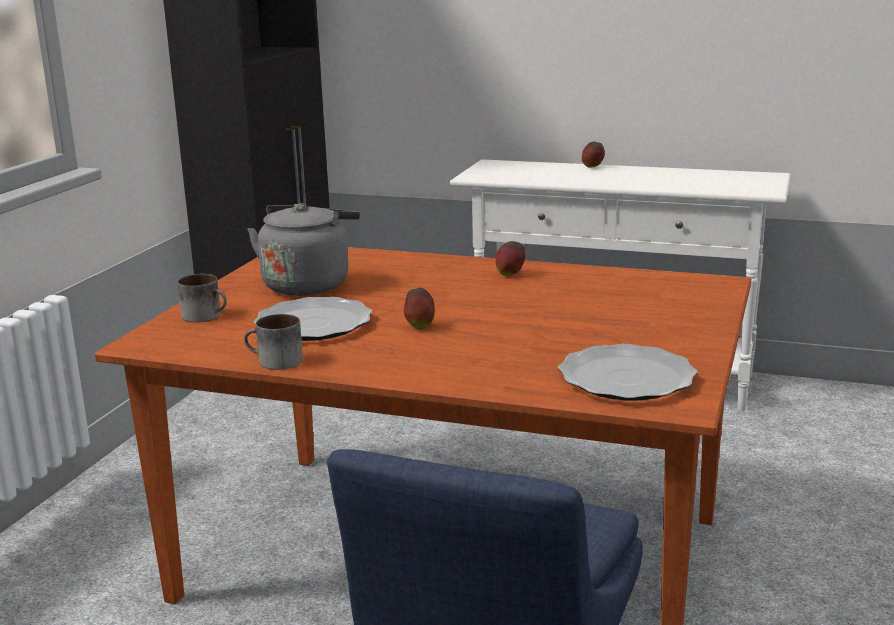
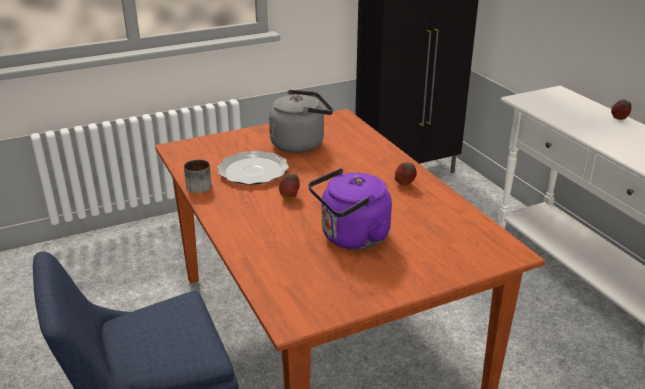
camera: 45 degrees right, 10 degrees up
(207, 316) = (226, 143): mug -> none
(568, 328) = (351, 238): none -> purple kettle
(627, 378) = (305, 288): plate -> none

